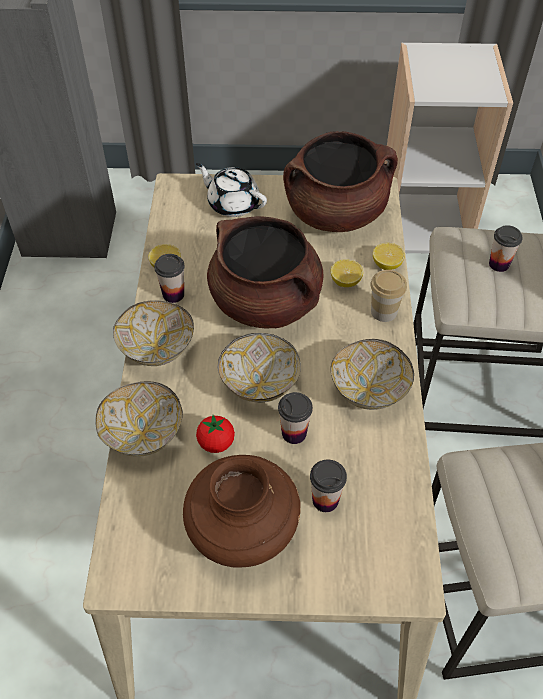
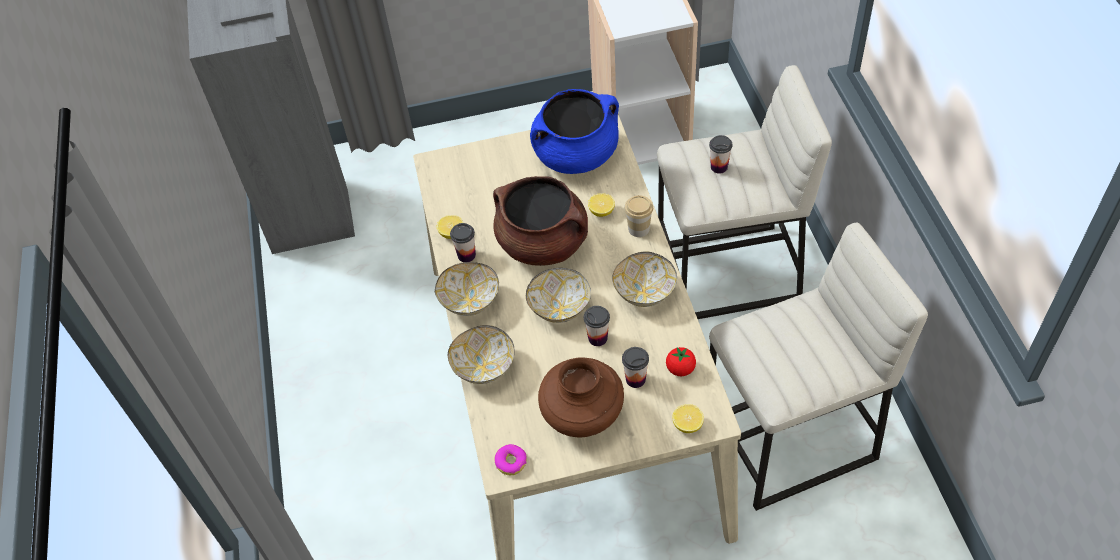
camera: 10 degrees left, 0 degrees up
(130, 570) = (511, 462): none -> donut
(216, 443) = (541, 359): tomato -> tomato (680, 369)
(232, 204) = (488, 167): white teapot -> none
(335, 213) = (576, 155): brown cooking pot -> blue cooking pot
(387, 264) = (630, 189): lemon -> lemon (687, 425)

